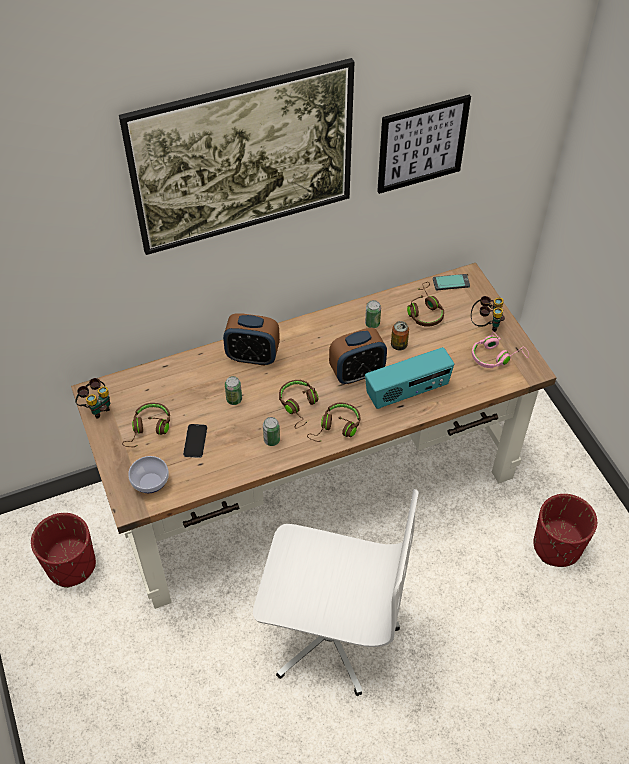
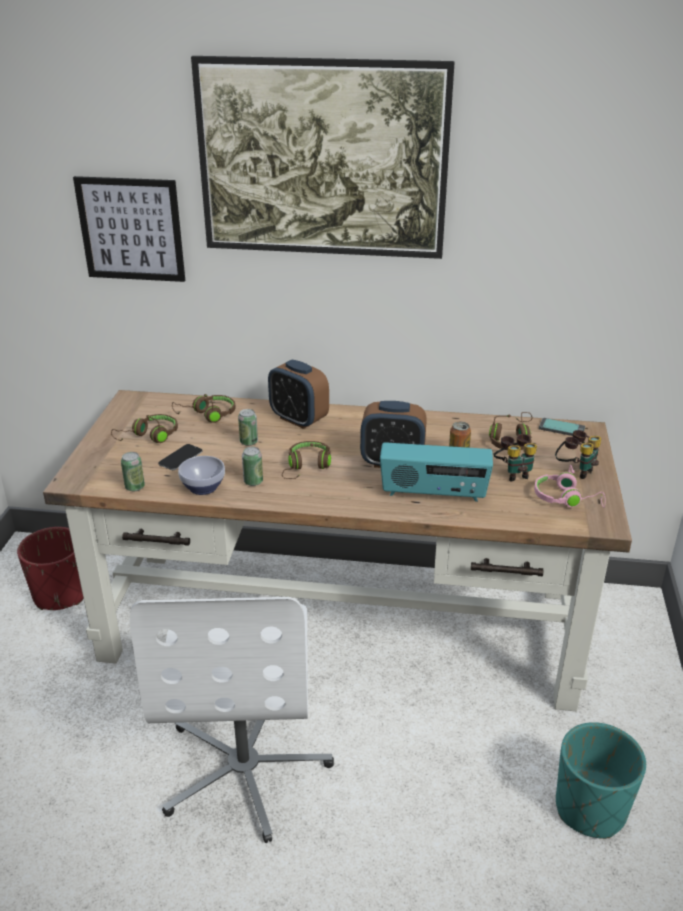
camera: 30 degrees right, 20 degrees down
(97, 407) = (123, 409): binoculars -> binoculars (513, 473)
(150, 484) = (106, 472): bowl -> bowl (202, 488)
(330, 633) = (245, 767): white office chair -> white office chair turned 45 degrees clockwise
(336, 428) = (328, 495): brown headphones -> brown headphones (207, 415)
(372, 323) = (444, 432): can -> can (135, 487)
(422, 144) = (539, 216): picture -> picture (131, 229)
(557, 546) = (590, 809): red planter -> turquoise planter

